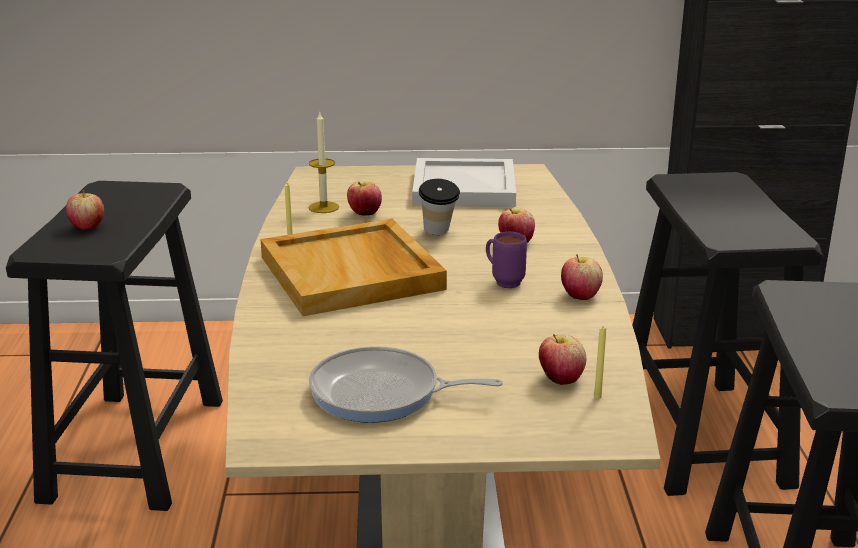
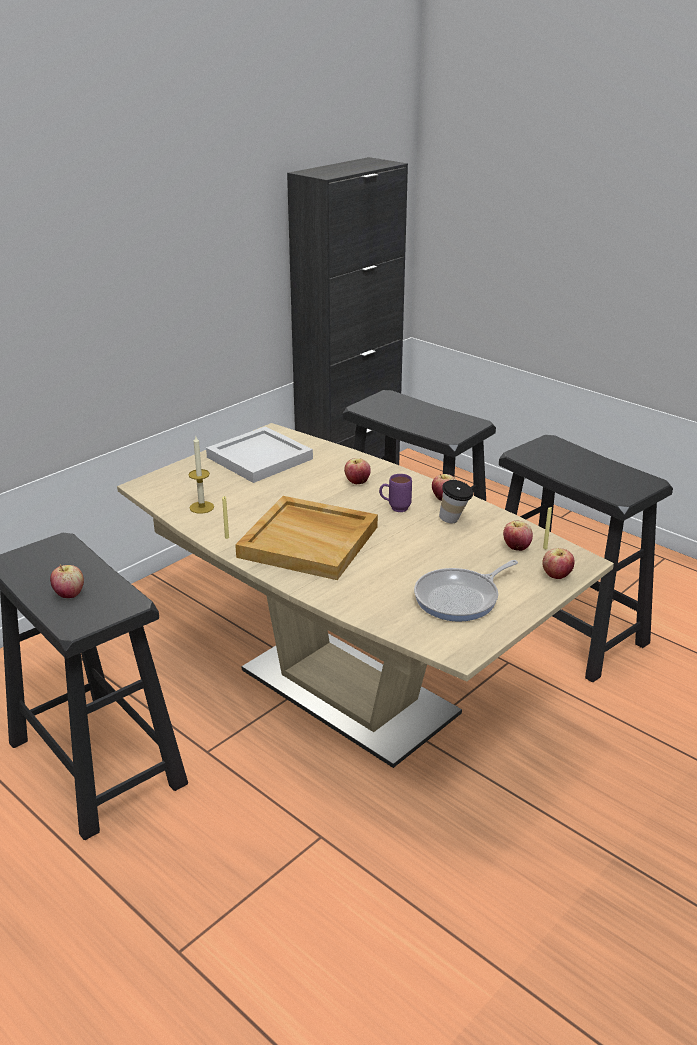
camera: 45 degrees left, 5 degrees up
(364, 214) = (236, 500): apple -> apple (556, 576)
(438, 233) = (305, 495): cup -> cup (454, 521)

